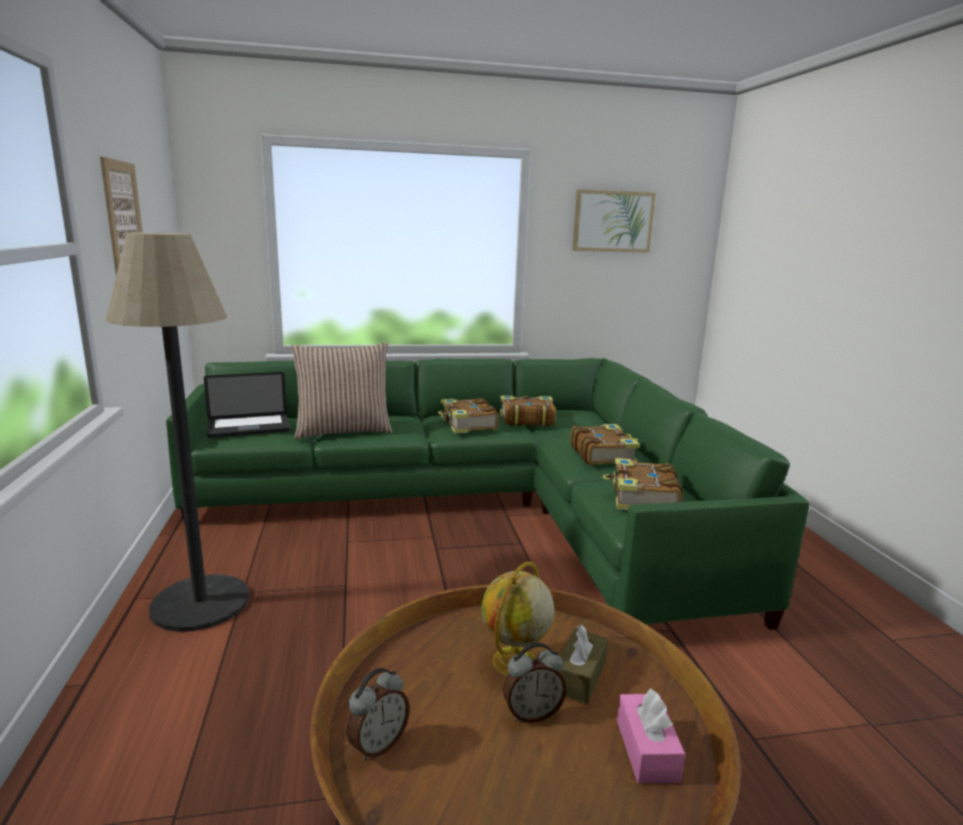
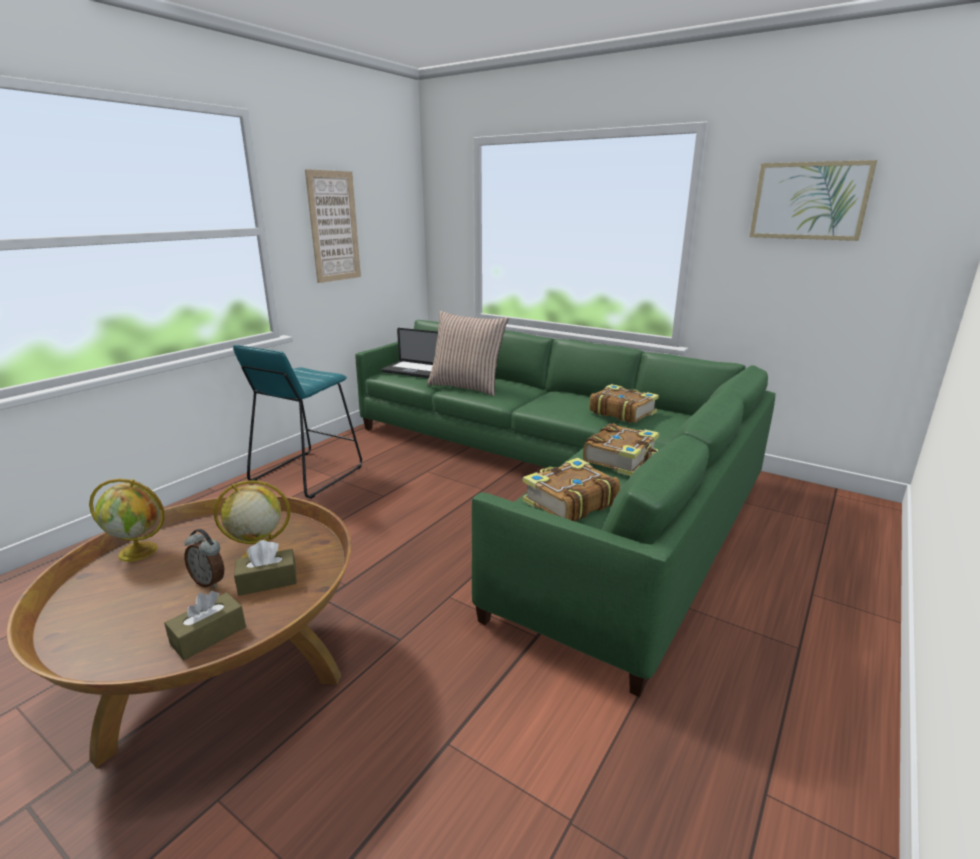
camera: 45 degrees right, 5 degrees up
(200, 603) = (307, 474): floor lamp -> turquoise stool
(378, 745) = (139, 551): alarm clock -> globe
(467, 424) = (560, 404): book -> none
(647, 750) = (208, 635): pink tissue box -> brown tissue box

